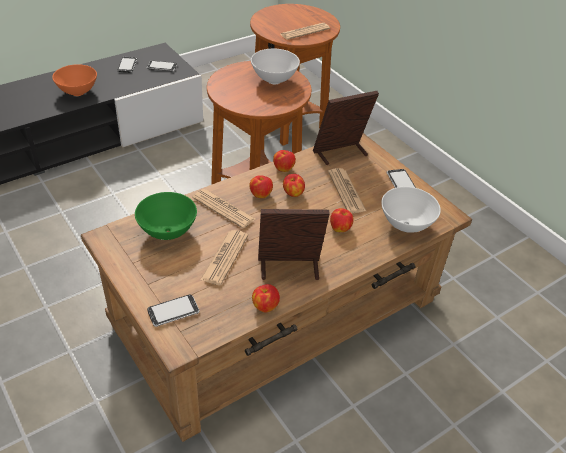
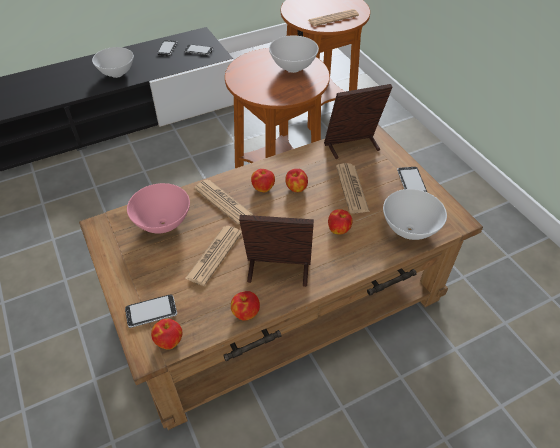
camera: 10 degrees right, 5 degrees up
(78, 92) = (117, 74): orange bowl -> white bowl
(168, 232) = (163, 224): green bowl -> pink bowl
(283, 168) = (291, 160): apple -> apple (169, 340)

